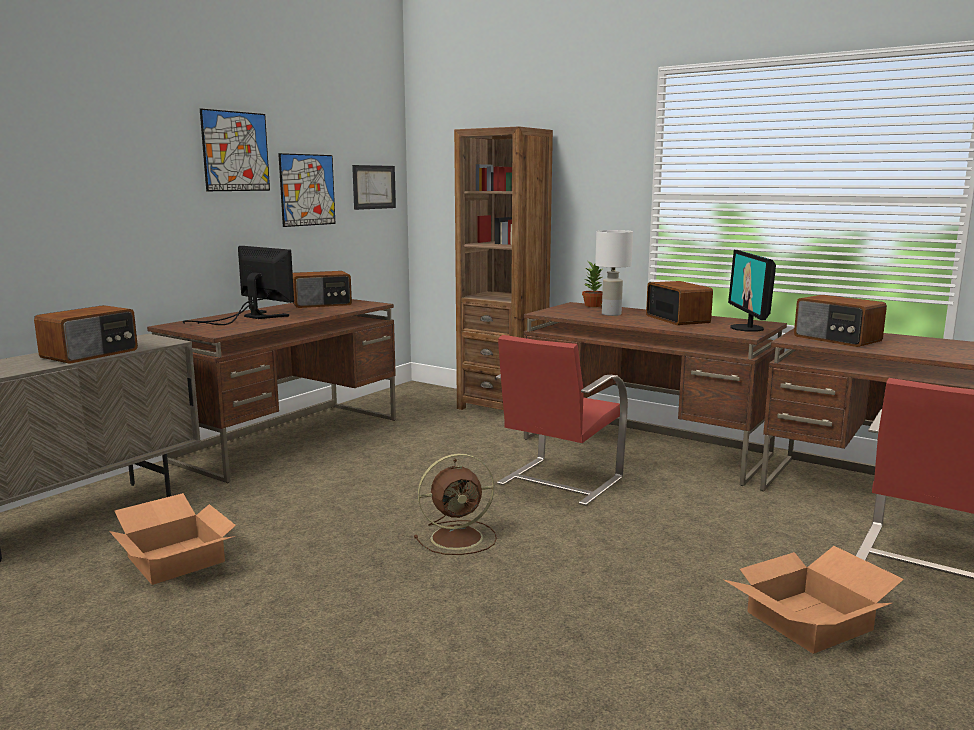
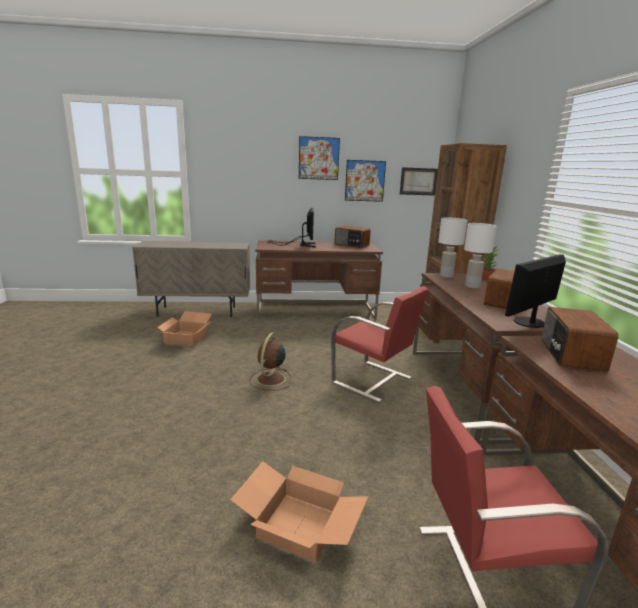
camera: 50 degrees right, 5 degrees up
(91, 354) = (205, 246): radio -> none
(459, 537) = (270, 380): brown fan -> brown fan turned 75 degrees clockwise
(556, 311) = (446, 276): none -> white table lamp
(558, 481) = (373, 381): red chair -> red chair turned 135 degrees counterclockwise

